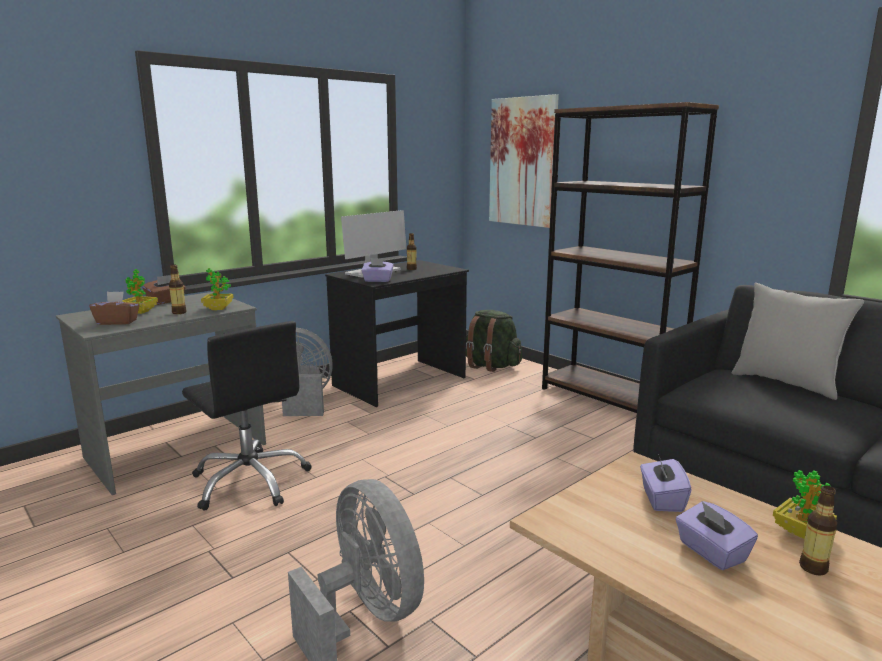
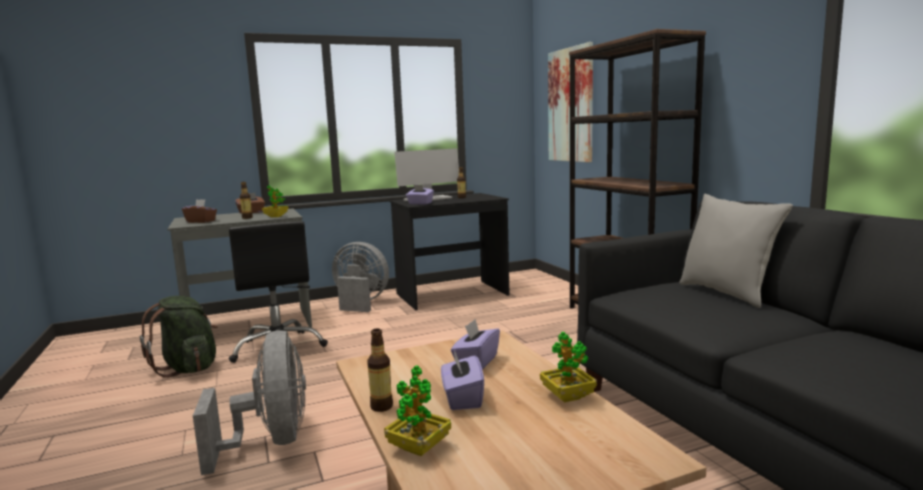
camera: 20 degrees right, 5 degrees down
(140, 312) = (225, 217): potted plant -> potted plant (419, 448)
(491, 366) = (540, 288): green backpack -> green backpack (188, 368)
(813, 568) = (537, 420): bottle -> bottle (381, 406)

